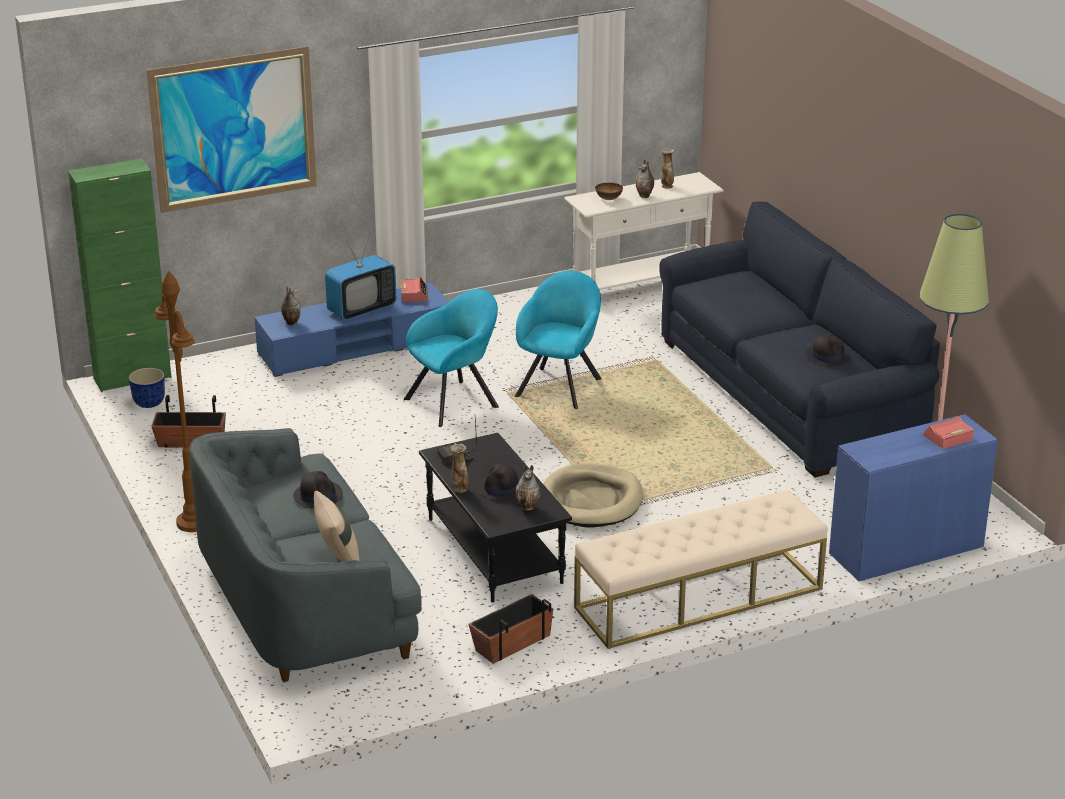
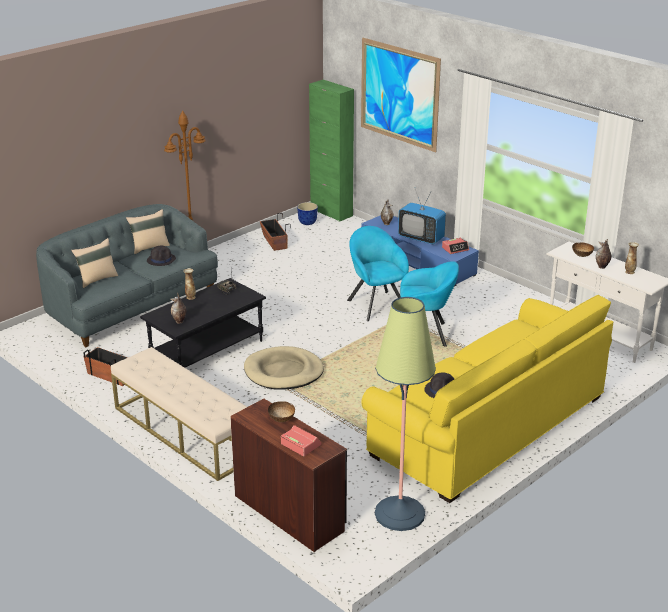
camera: 70 degrees right, 0 degrees up
(255, 502) = (149, 247): none -> beige pillow
(455, 401) = (376, 304): turquoise armchair -> turquoise armchair turned 150 degrees counterclockwise
(501, 488) = (197, 309): black hat -> none
(788, 393) = (488, 425): blue sofa -> yellow sofa
(892, 441) = (281, 419): none -> bowl
(905, 549) = (290, 512): blue desk -> brown desk

